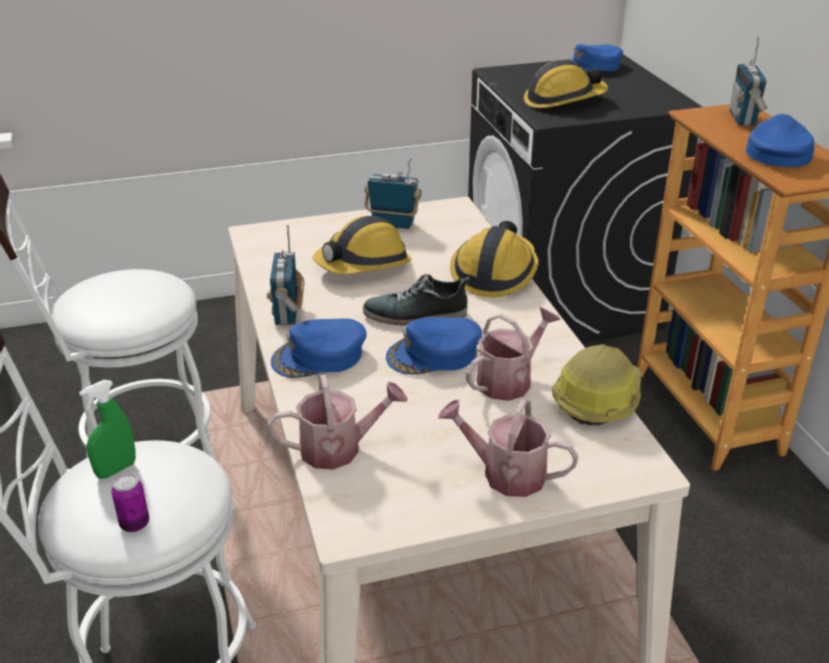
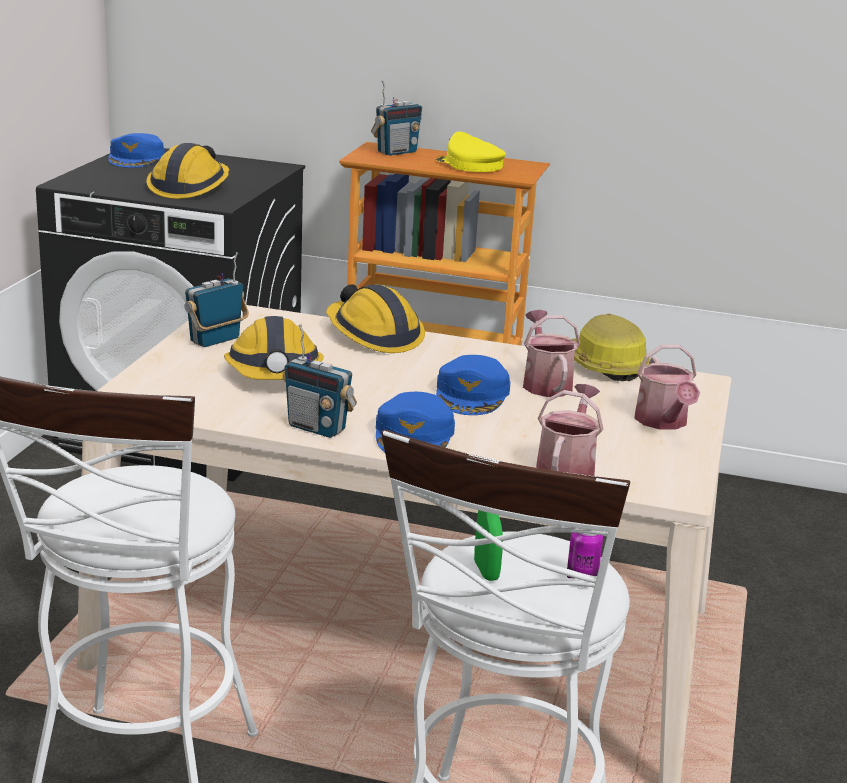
camera: 60 degrees left, 10 degrees down
(416, 315) = (399, 382): shoe -> none
(505, 473) = (663, 422): watering can -> watering can turned 60 degrees counterclockwise
(743, 119) = (396, 152): radio -> radio turned 75 degrees counterclockwise
(777, 153) = (469, 165): blue cap -> yellow cap

